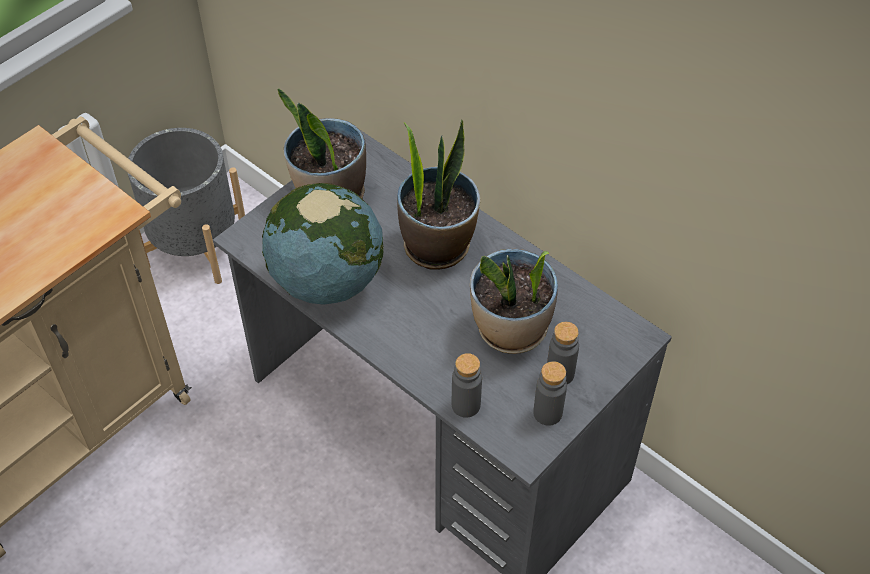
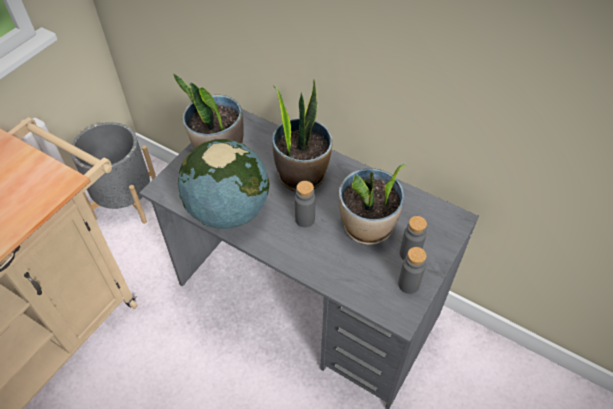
camera: 10 degrees left, 0 degrees up
(466, 405) = (348, 287): grey bottle -> grey bottle (305, 219)

